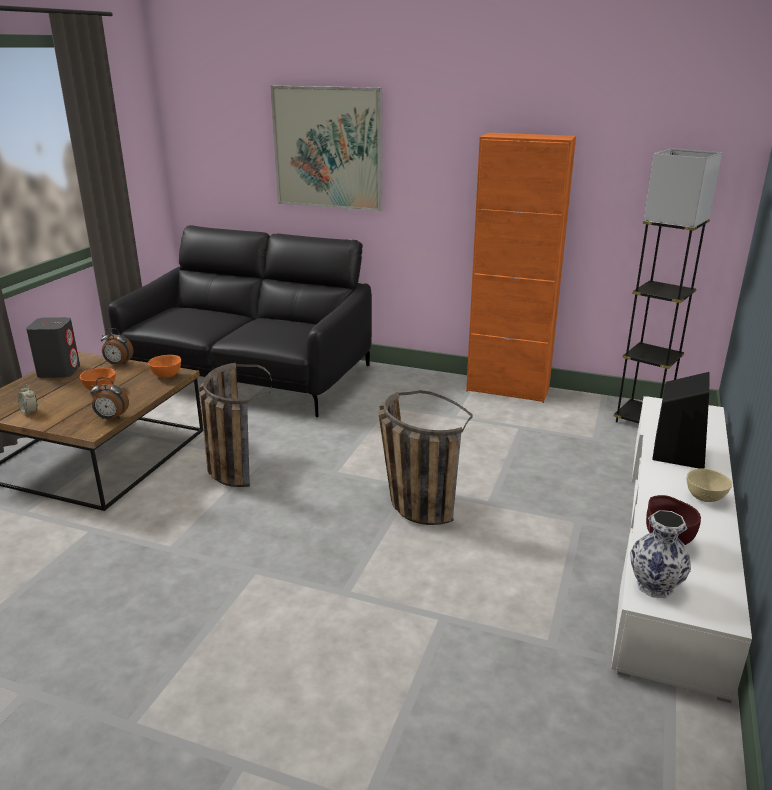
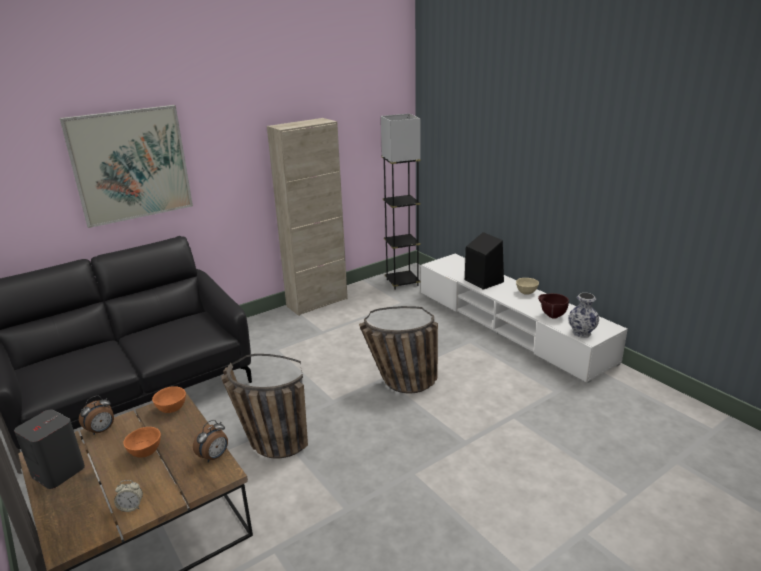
camera: 55 degrees left, 0 degrees up
(507, 390) = (317, 302): orange cabinet -> beige cabinet

